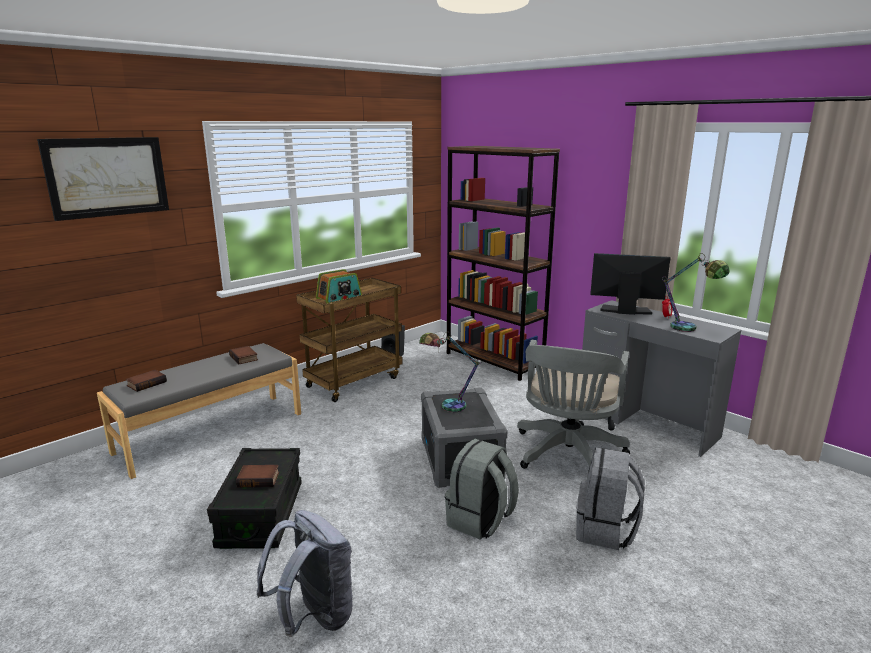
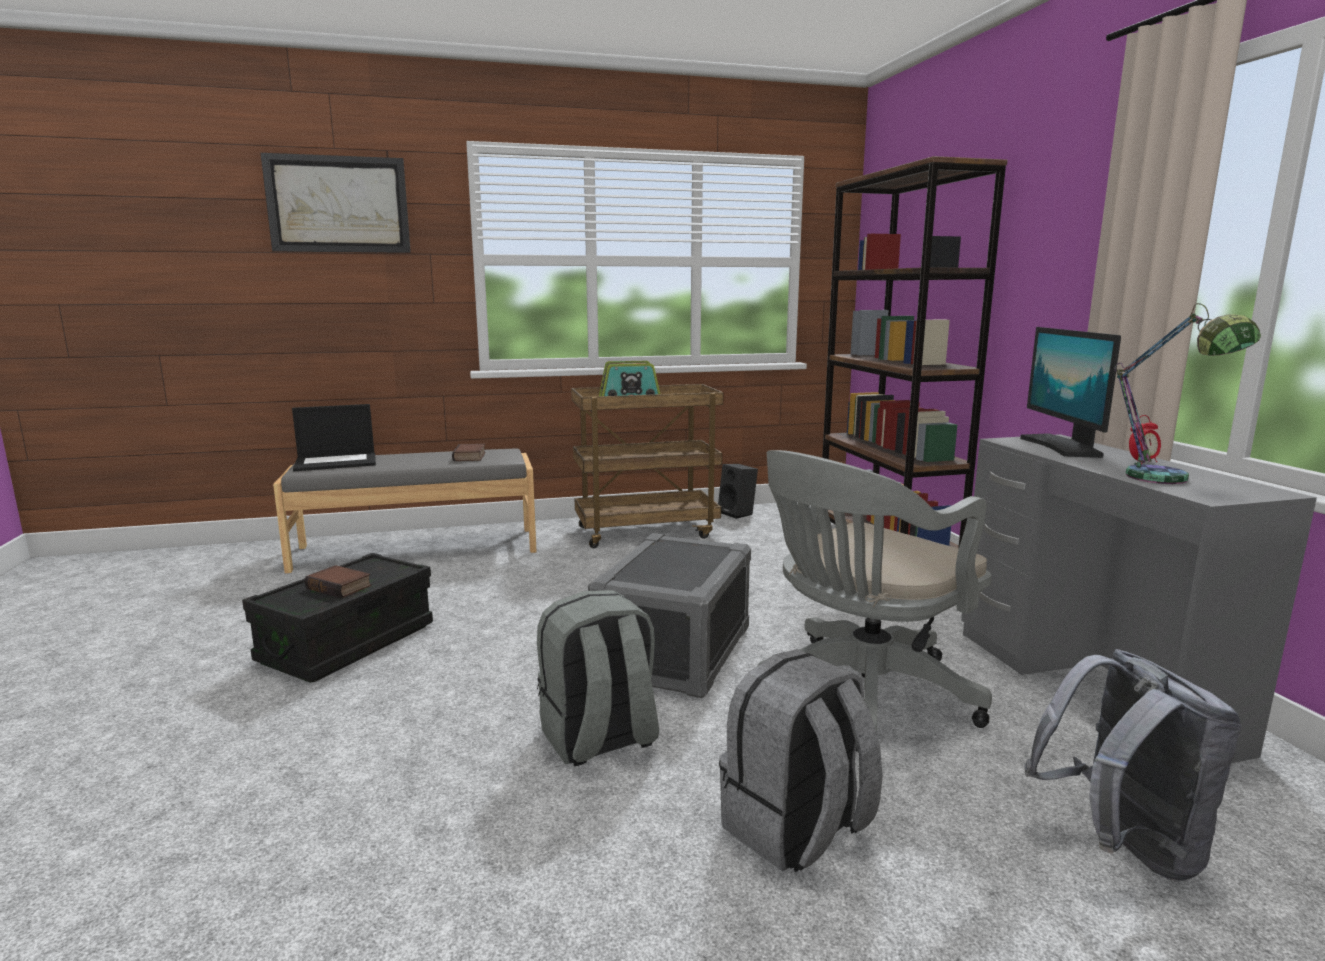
camera: 30 degrees right, 5 degrees down
(147, 383) = (337, 462): book -> laptop
(314, 617) = (238, 776): grey backpack -> grey backpack (1121, 847)
(446, 405) = (663, 553): table lamp -> none
(625, 311) = (1063, 447): monitor -> monitor turned 135 degrees counterclockwise

